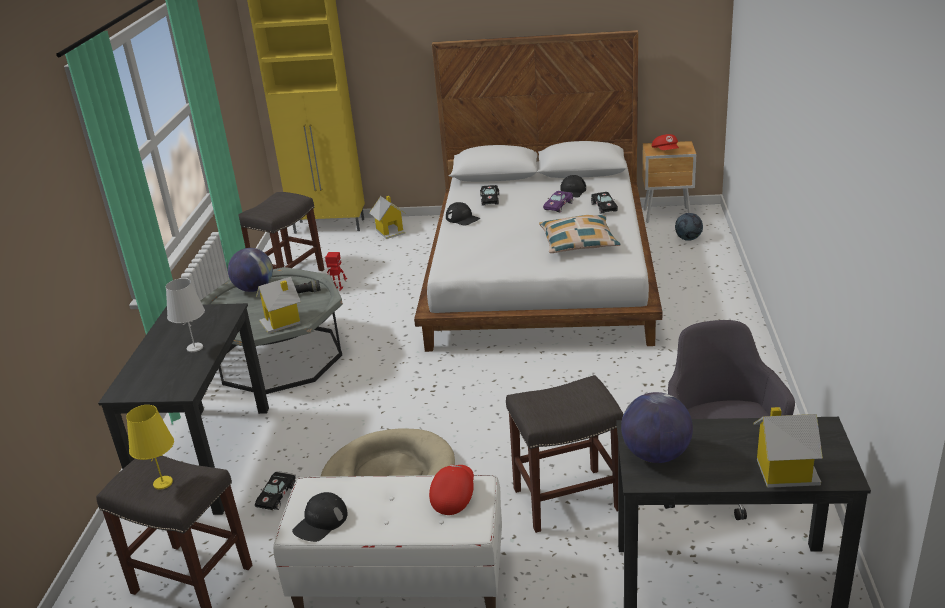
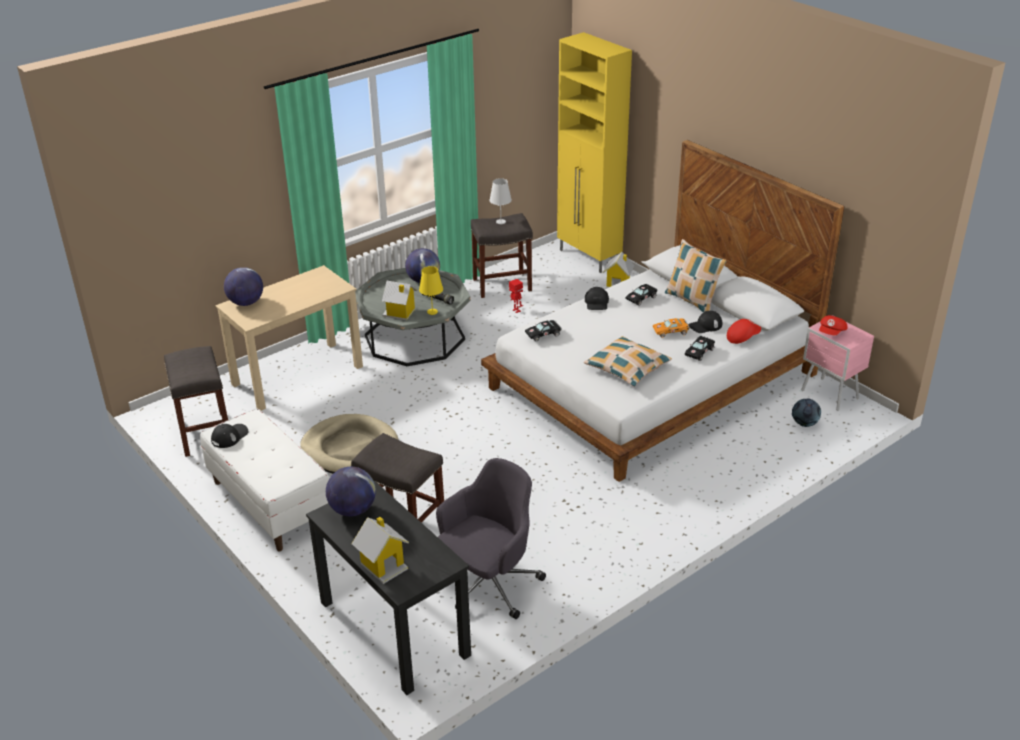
camera: 45 degrees right, 5 degrees up
(137, 379) = (246, 303): none -> globe
(163, 482) = (189, 367): yellow table lamp -> yellow table lamp (432, 312)
(194, 348) = (292, 301): white table lamp -> white table lamp (500, 222)
(208, 457) = (298, 375): black desk -> beige desk
(277, 495) = (293, 419): black toy car -> black toy car (544, 334)
(320, 522) = (229, 436): black cap -> black cap turned 135 degrees clockwise
(453, 496) = (293, 468): red cap -> red cap (742, 337)
(528, 184) = (692, 301): none -> pillow
(558, 206) = (672, 331): purple toy car -> orange toy car
(668, 216) = (830, 395): brown nightstand -> pink nightstand

